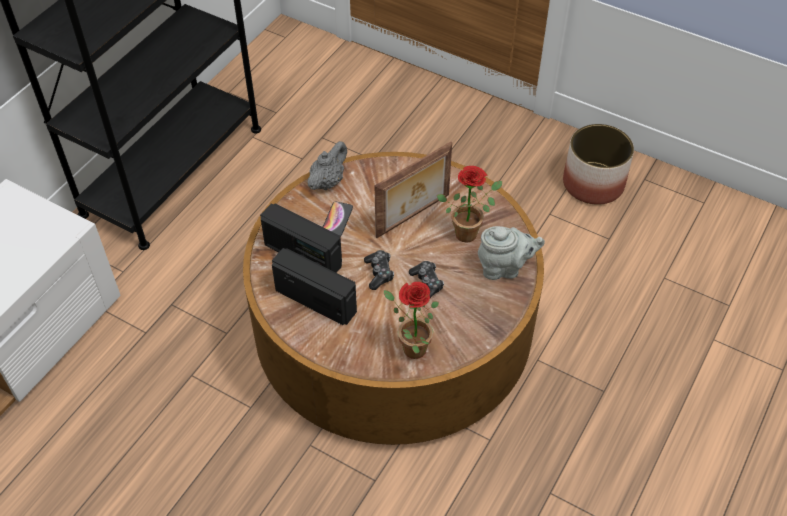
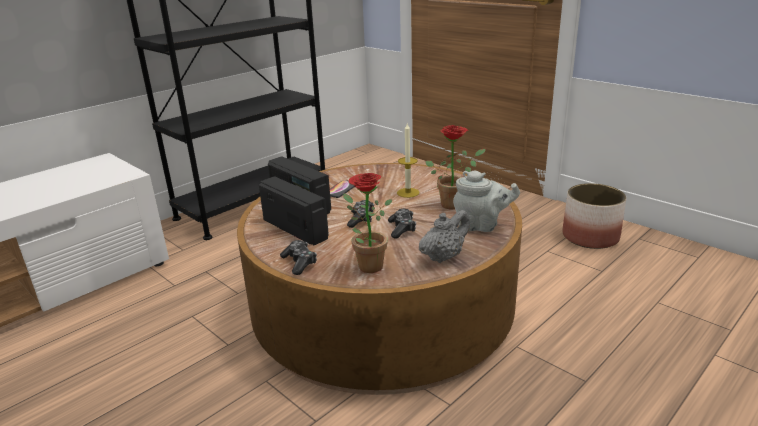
camera: 15 degrees right, 25 degrees down
(328, 181) = (344, 172): grey teapot -> grey teapot (443, 256)
(343, 354) = (299, 262): none -> game controller
(414, 216) = (408, 192): picture frame -> candle

